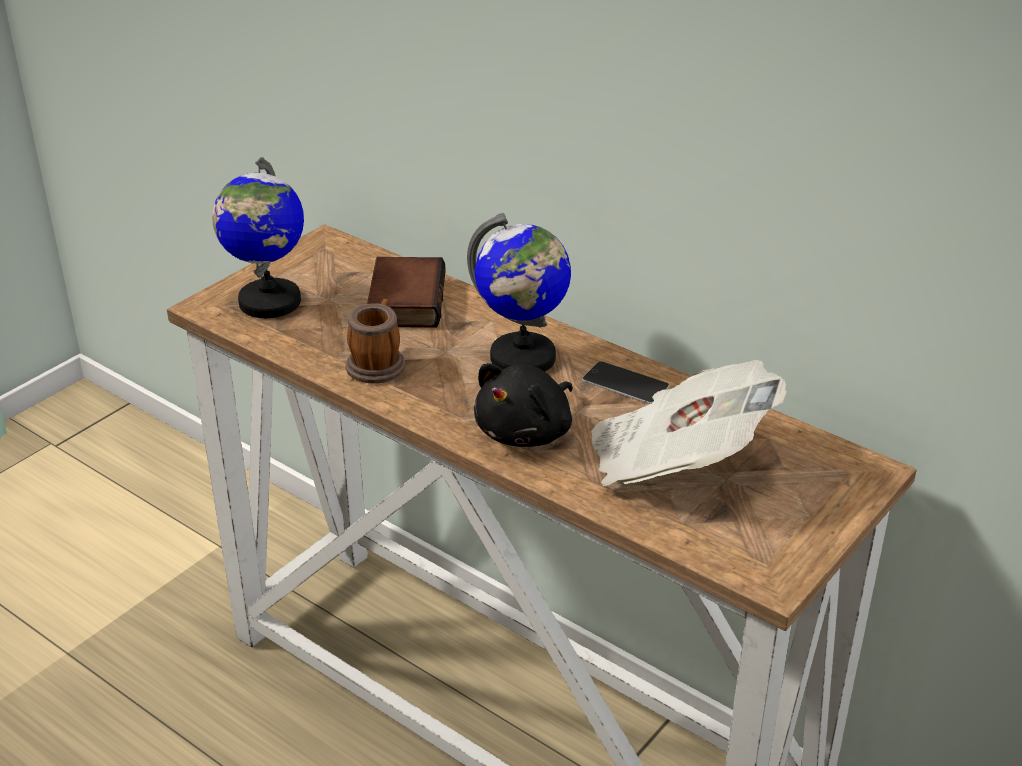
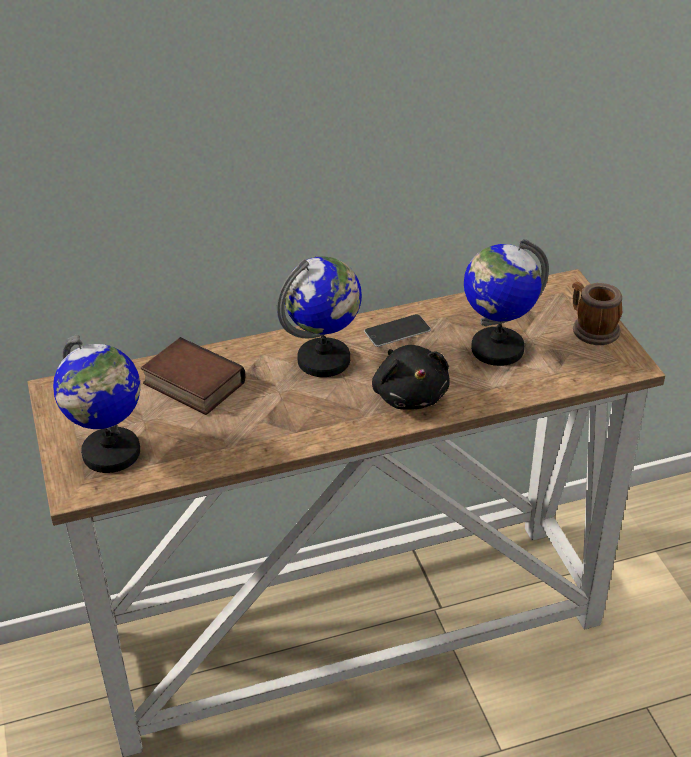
camera: 55 degrees left, 5 degrees up
(377, 363) = (258, 429): mug -> mug (591, 329)
(676, 462) = (496, 348): newspaper -> globe

